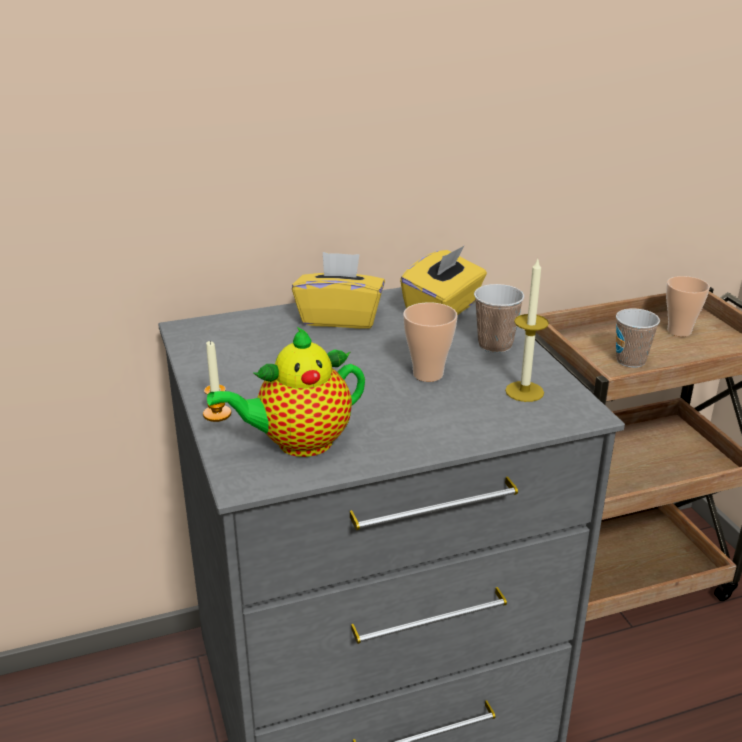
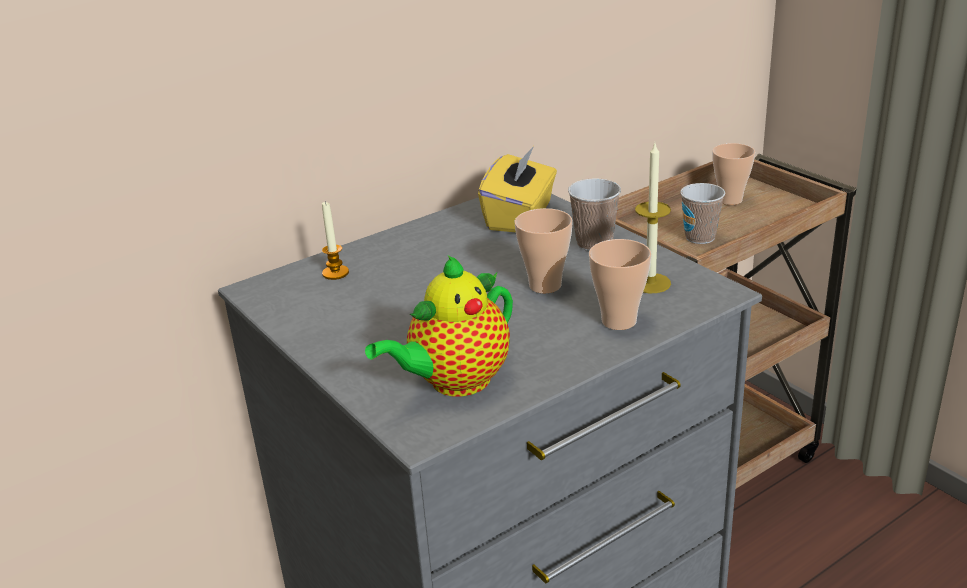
camera: 15 degrees left, 0 degrees up
(217, 414) = (348, 372): candle -> candle (335, 273)
(340, 318) = (418, 246): yellow tissue box -> none
(474, 420) = (619, 321): none -> cup

